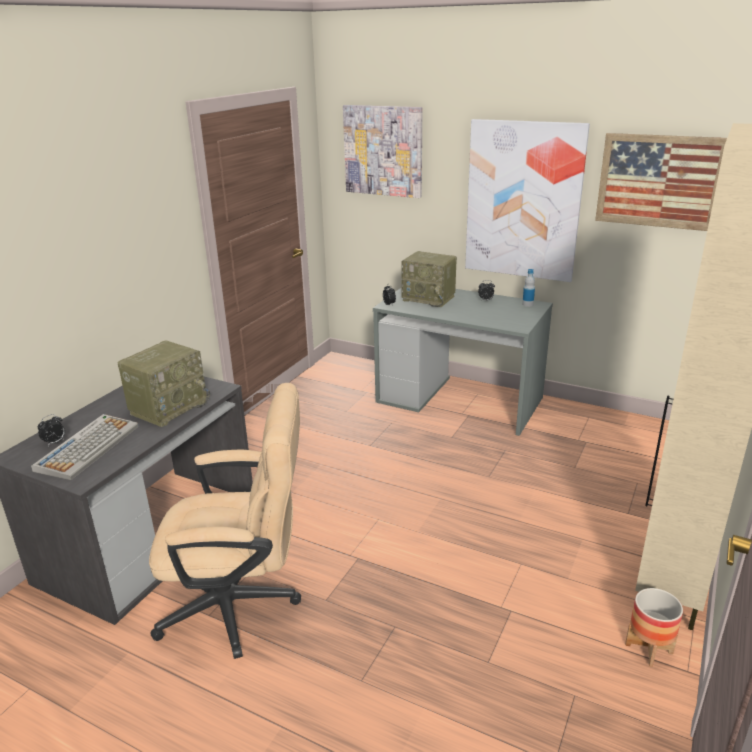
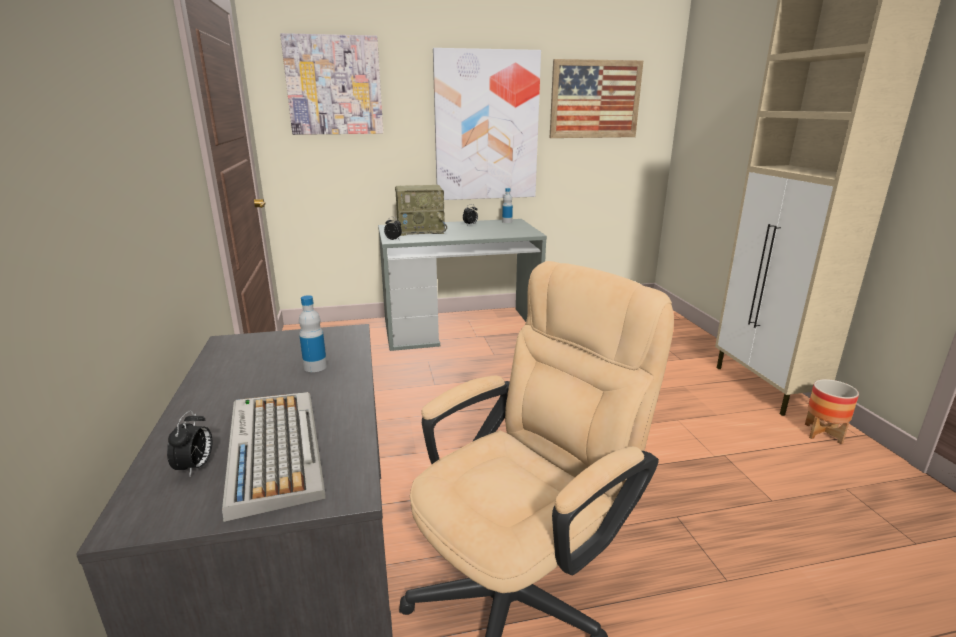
camera: 40 degrees left, 5 degrees down
(169, 407) = (315, 367): radio -> bottle

